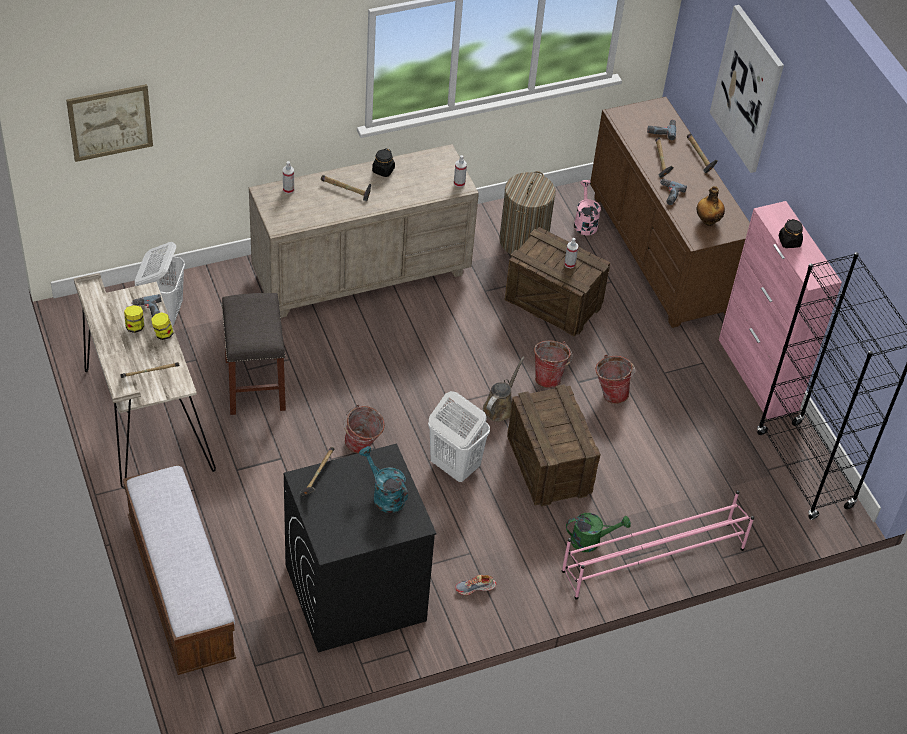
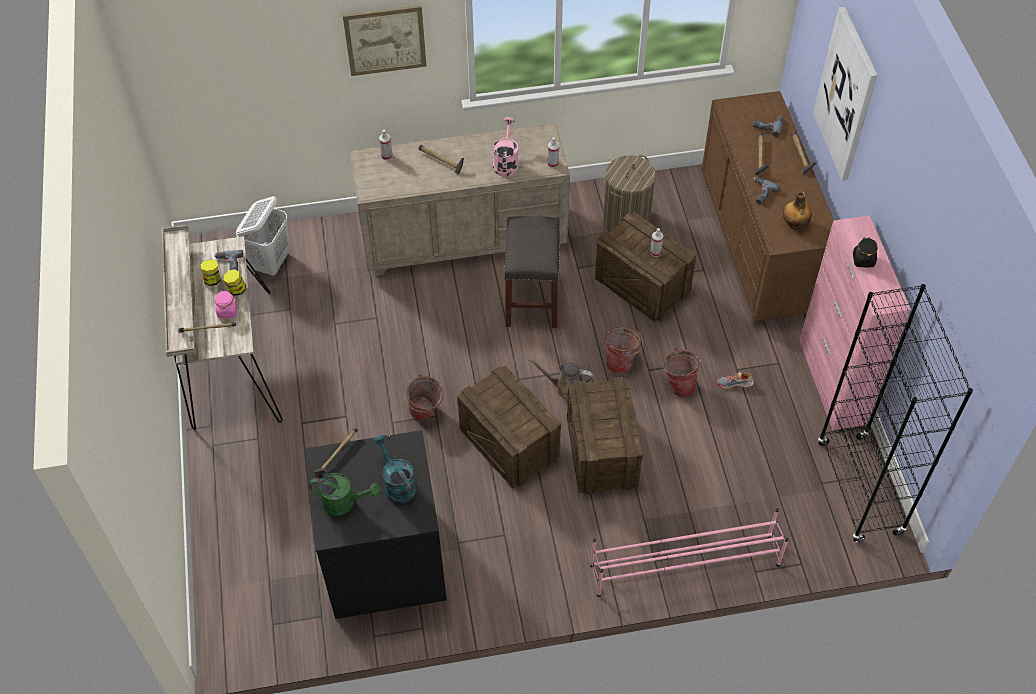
camera: 15 degrees right, 5 degrees up
(110, 122) = (209, 80): picture -> picture (385, 40)
(159, 355) = (227, 311): none -> pink jar
(181, 589) = (222, 537): bench -> none
(255, 386) = (339, 341): grey stool -> grey stool (532, 301)
(383, 170) = (482, 144): black jar -> none
(454, 466) = (508, 443): white laundry basket -> crate
(475, 588) = (501, 572): shoe -> shoe (735, 383)
(499, 407) = (566, 387): brown watering can -> brown watering can turned 120 degrees counterclockwise
(584, 222) = (690, 207): pink watering can -> pink watering can (506, 162)
(591, 540) = (626, 536): green watering can -> green watering can (344, 503)

